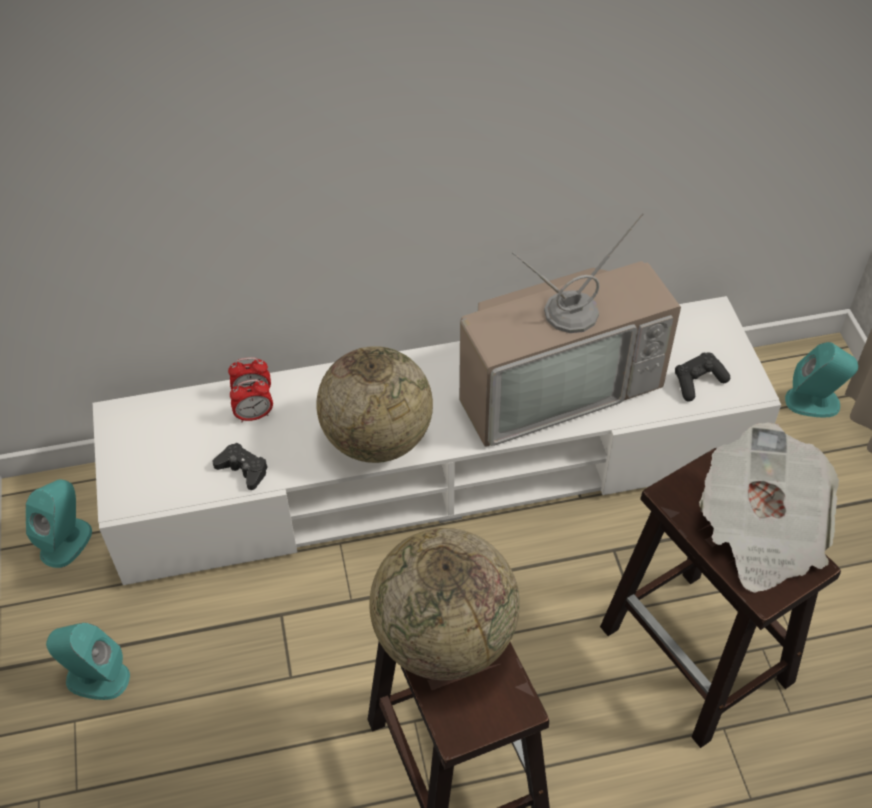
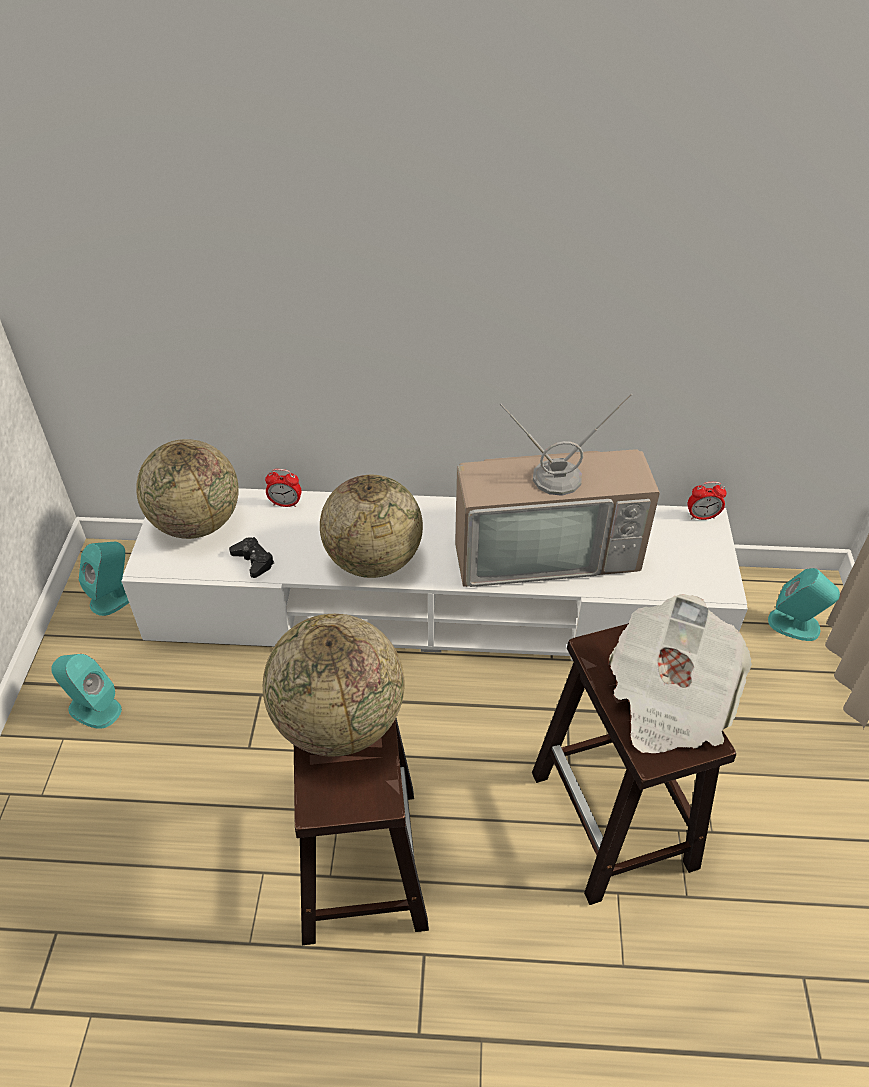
camera: 15 degrees right, 5 degrees down
(159, 439) = (197, 523): none -> globe
(254, 416) = (279, 521): alarm clock -> alarm clock (702, 516)
(698, 382) = (674, 573): black game controller -> none

